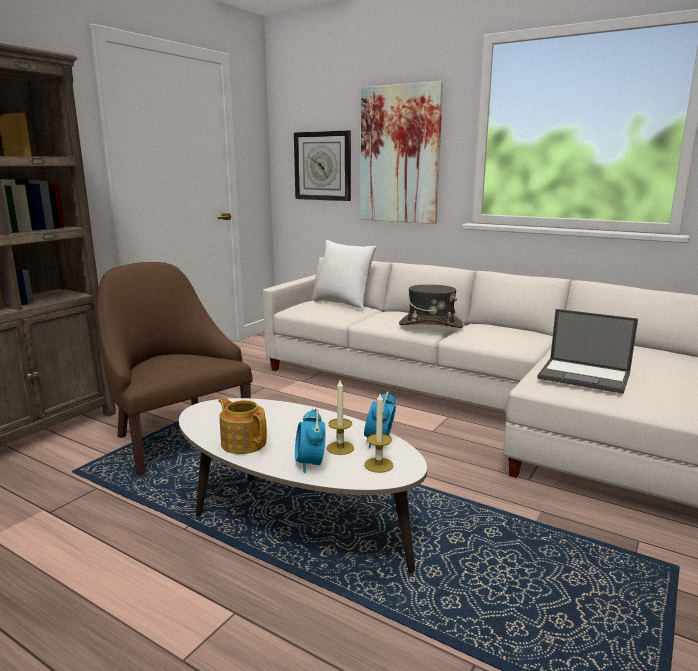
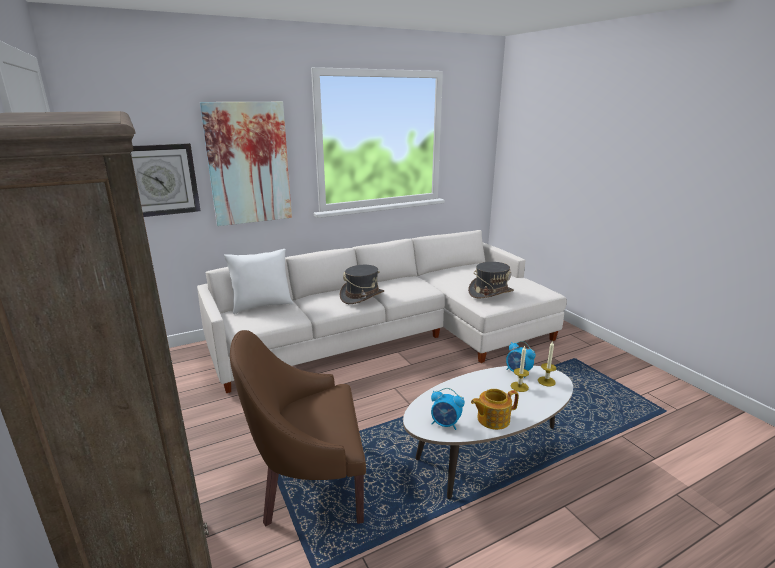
camera: 60 degrees left, 5 degrees up
(310, 464) = (535, 402): alarm clock -> alarm clock (445, 424)
(585, 376) = (490, 292): laptop -> grey hat

